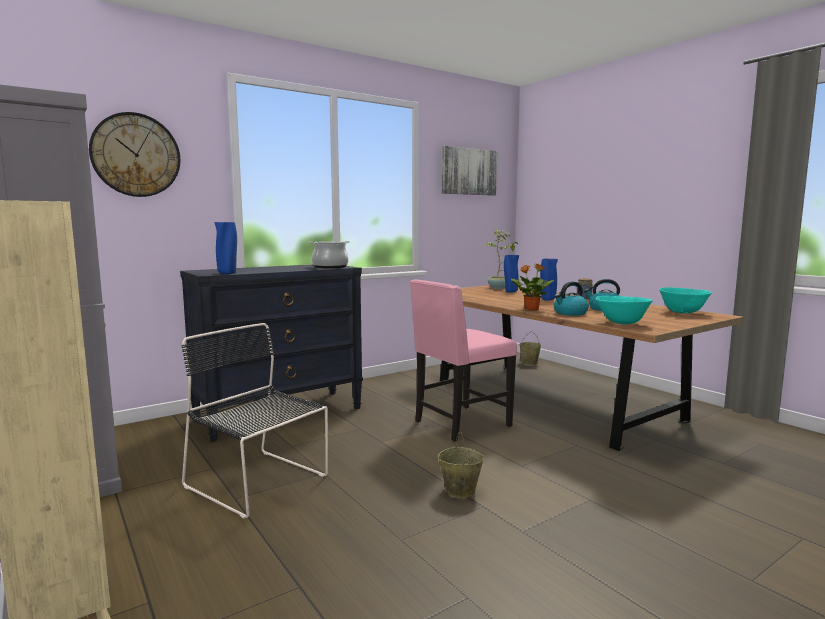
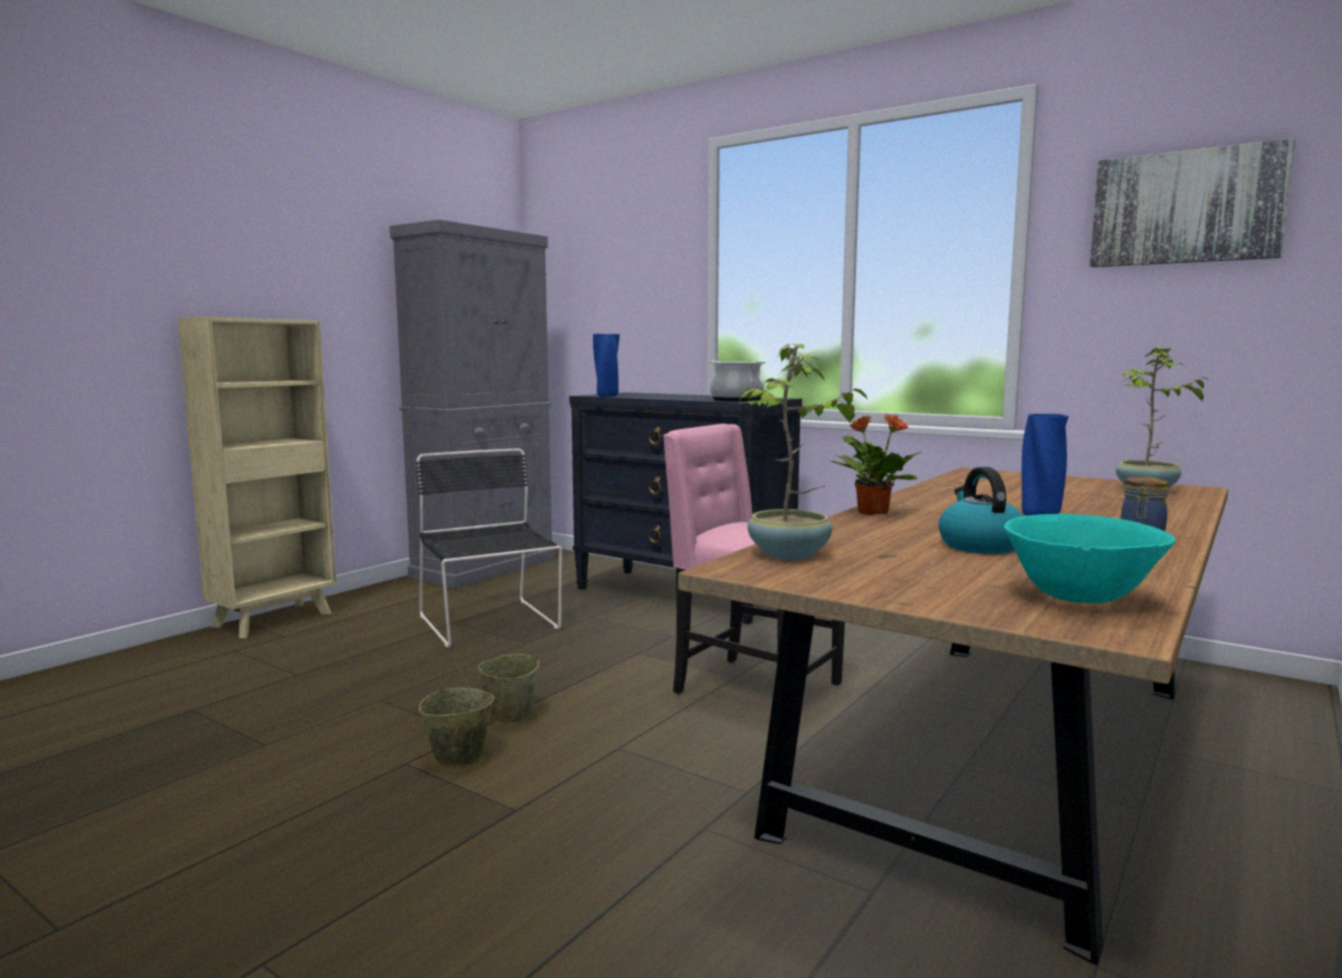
camera: 70 degrees right, 0 degrees up
(136, 155) = (619, 261): wall clock -> none
(259, 482) = (490, 624): black chair -> black chair turned 45 degrees counterclockwise
(510, 291) = (1106, 496): blue vase -> none
(529, 363) = (1260, 713): beige bucket -> beige bucket (458, 756)
(570, 313) = (866, 529): kettle -> none
(622, 323) = (790, 555): turquoise bowl -> potted plant

